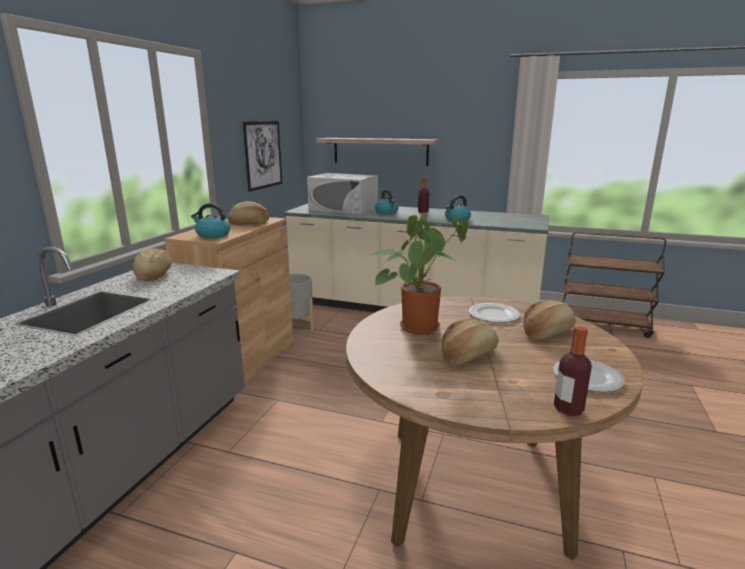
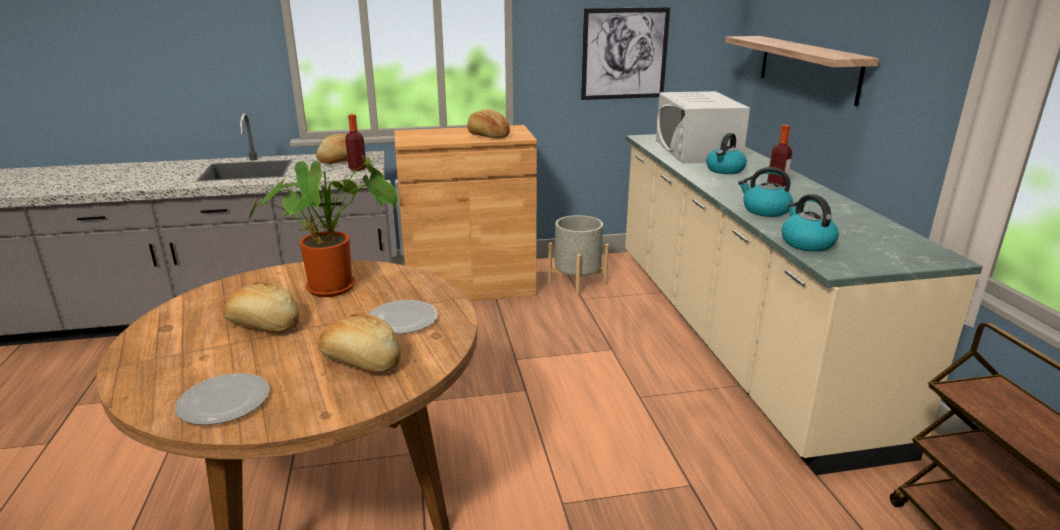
camera: 60 degrees right, 5 degrees up
(212, 235) = (422, 137): kettle -> kettle (806, 243)
(568, 409) = (139, 396): bottle -> bottle (357, 169)

